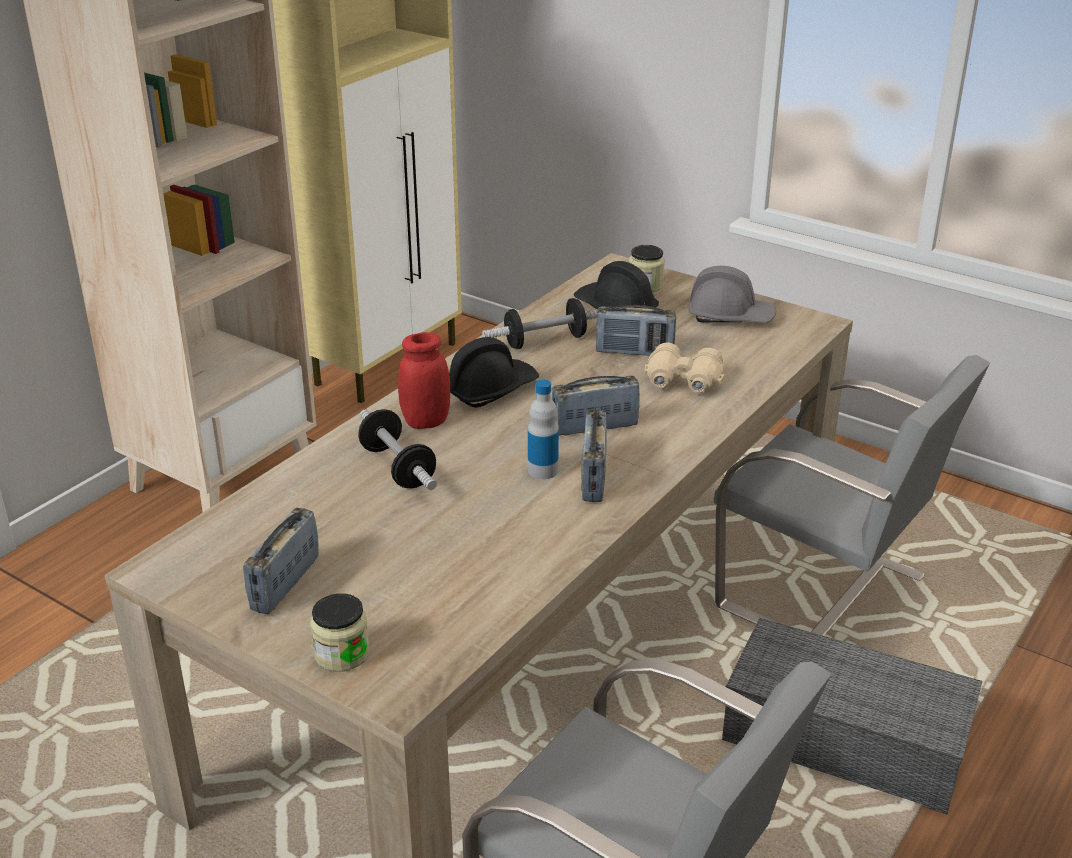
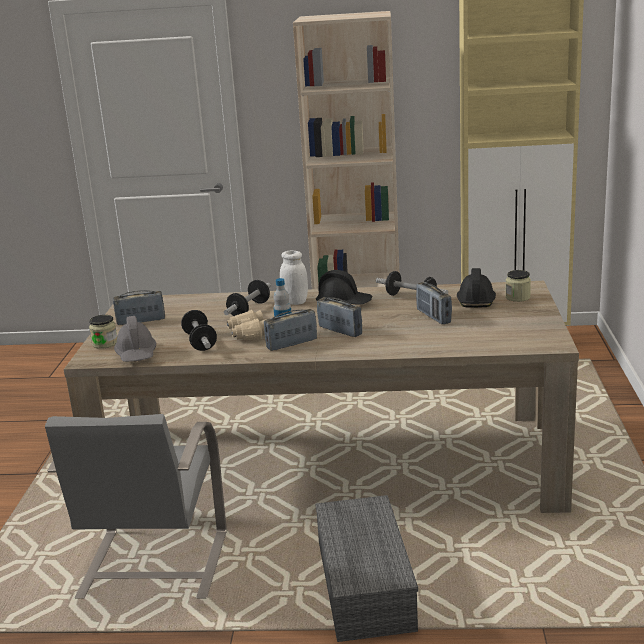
camera: 60 degrees right, 10 degrees down
(426, 422) = (295, 302): red jar -> white jar
(476, 553) = (200, 342): none -> dumbbell
(683, 383) = (417, 335): beige binoculars -> beige binoculars (248, 334)
(730, 317) = (518, 324): grey hard hat -> grey hard hat (137, 354)
(824, 594) = (495, 537): grey chair -> none

